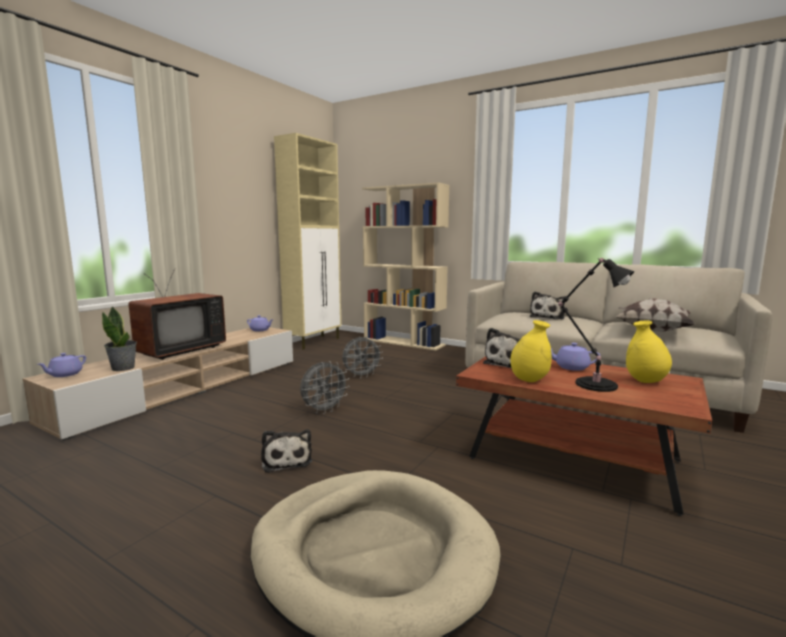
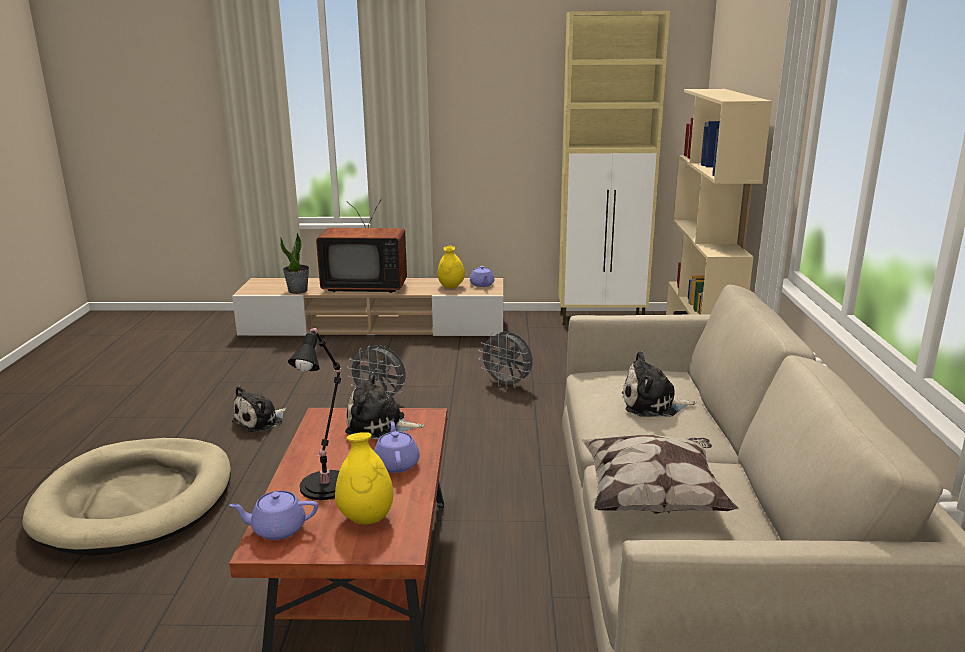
camera: 60 degrees right, 10 degrees up
(65, 374) = (266, 283): purple teapot -> purple teapot (277, 529)
(529, 380) = (318, 445): yellow vase -> yellow vase (451, 287)

